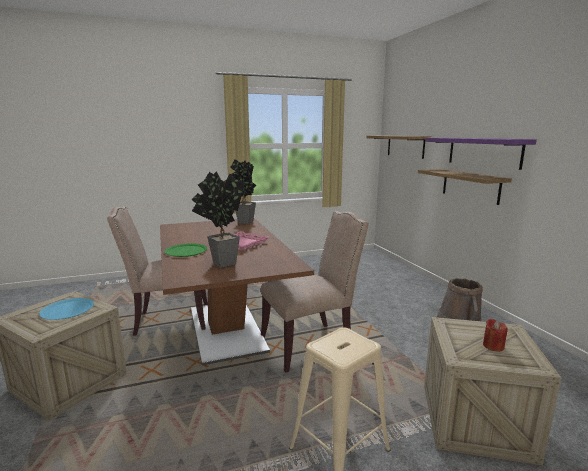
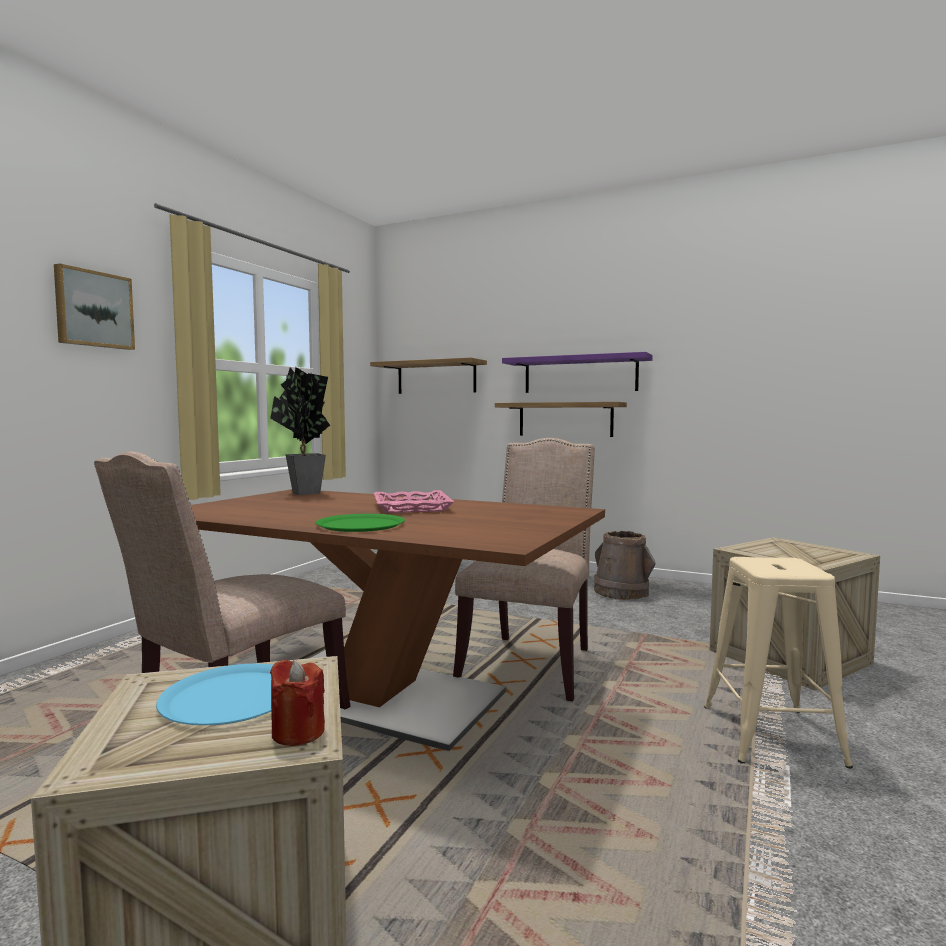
camera: 45 degrees left, 10 degrees down
(191, 127) = (93, 309): none -> picture
(220, 264) = (479, 523): potted plant -> none
(493, 346) = (804, 552): red candle -> red candle (298, 732)

